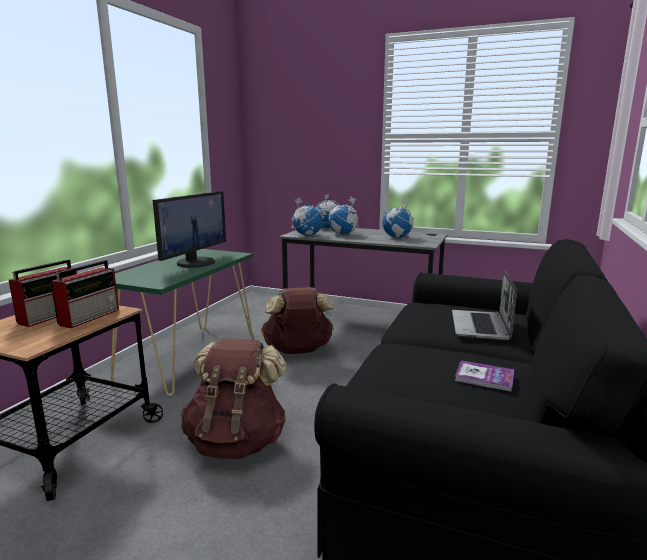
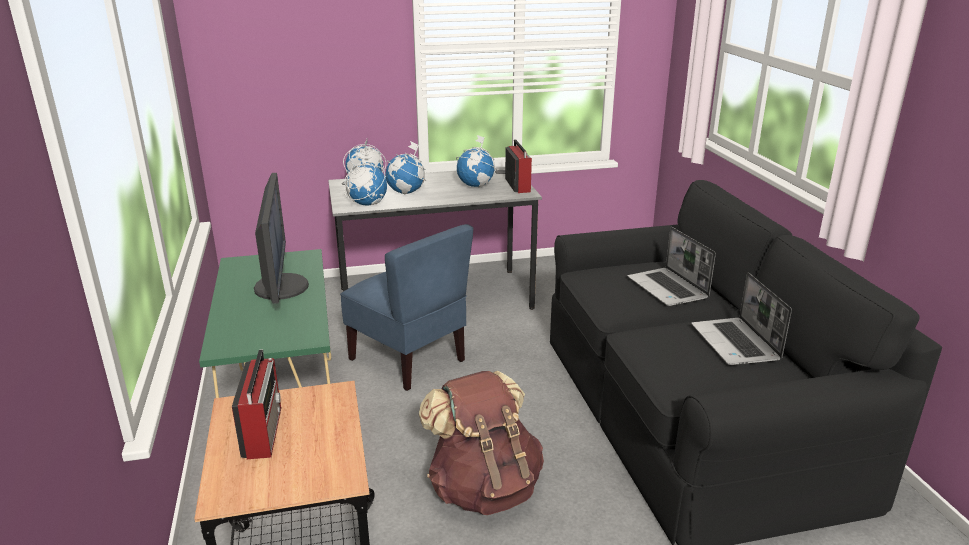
camera: 35 degrees left, 10 degrees up
(91, 317) = (318, 414): radio -> radio (517, 185)
(298, 351) = (409, 359): brown backpack -> blue chair
(484, 377) = (736, 343): book -> laptop

